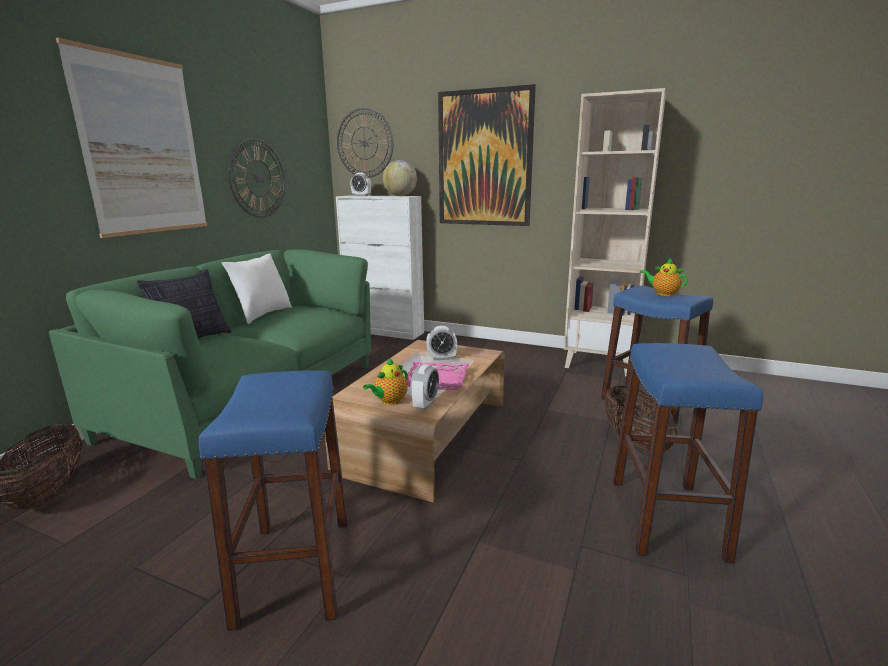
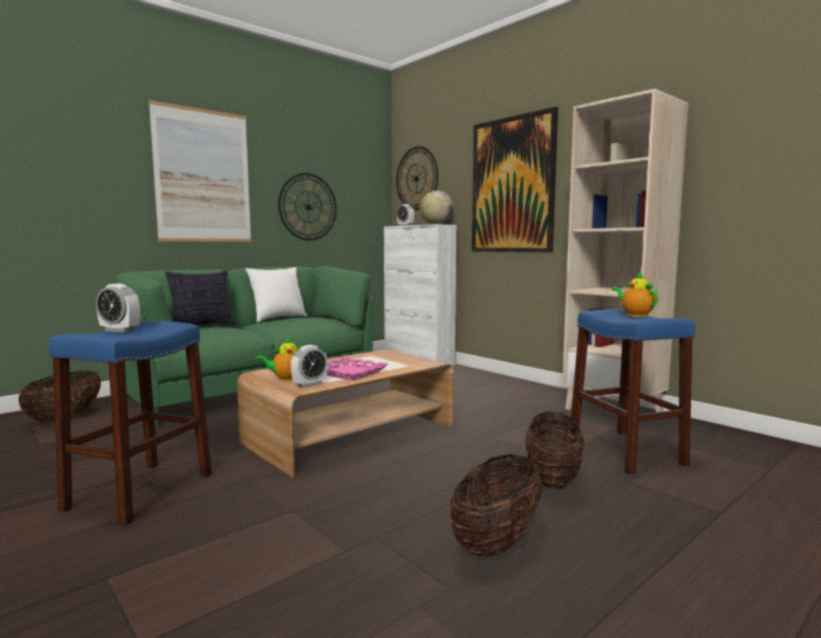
camera: 25 degrees right, 10 degrees down
(441, 358) = (382, 361): alarm clock -> alarm clock (120, 330)
(666, 518) = (496, 541): blue stool -> basket

